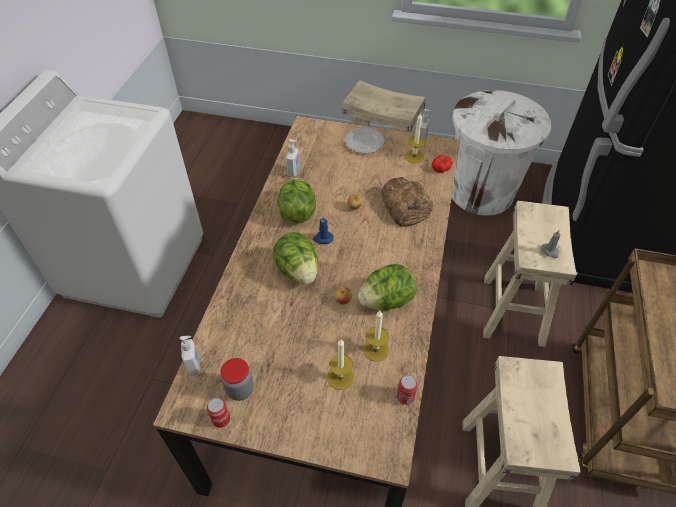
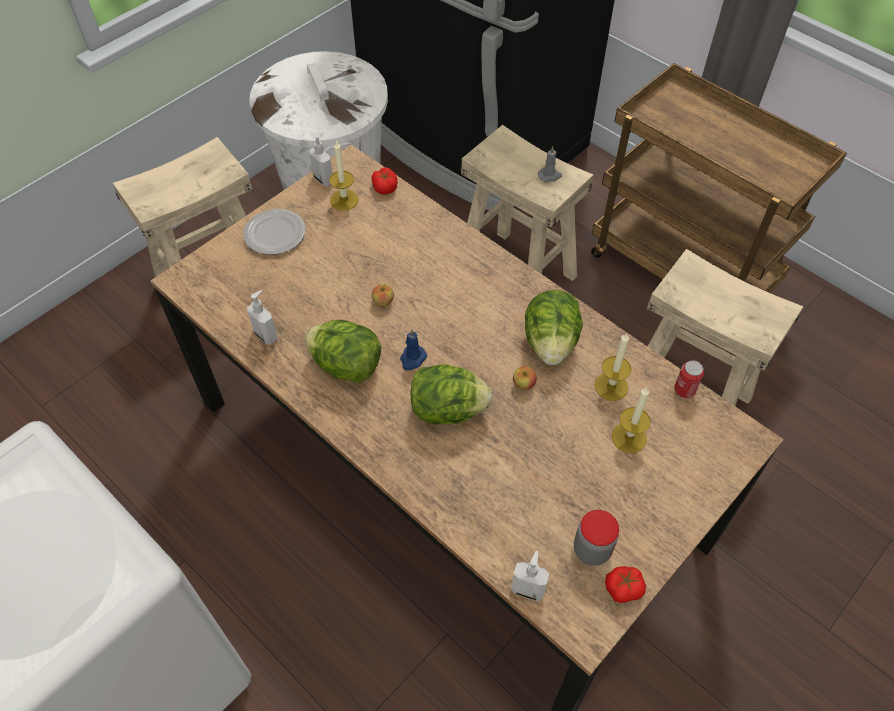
camera: 60 degrees left, 5 degrees up
(221, 419) = (623, 588): can -> tomato
(405, 206) = (420, 251): bread -> none

